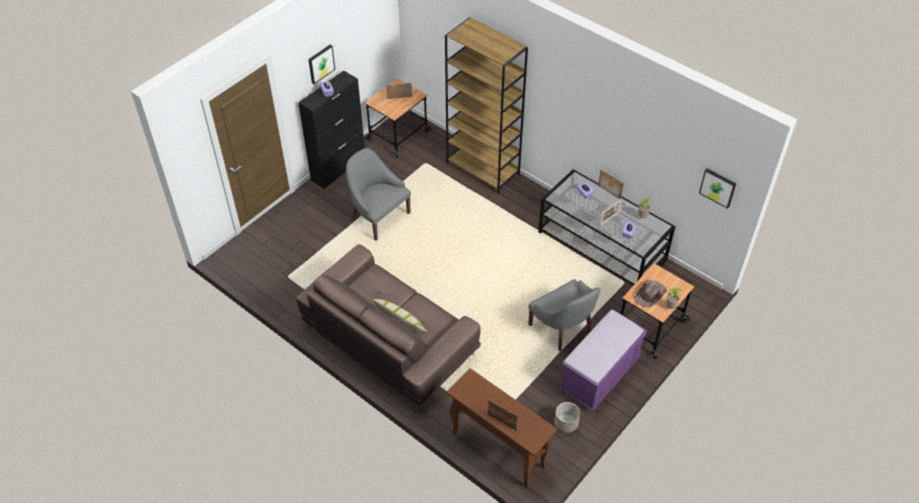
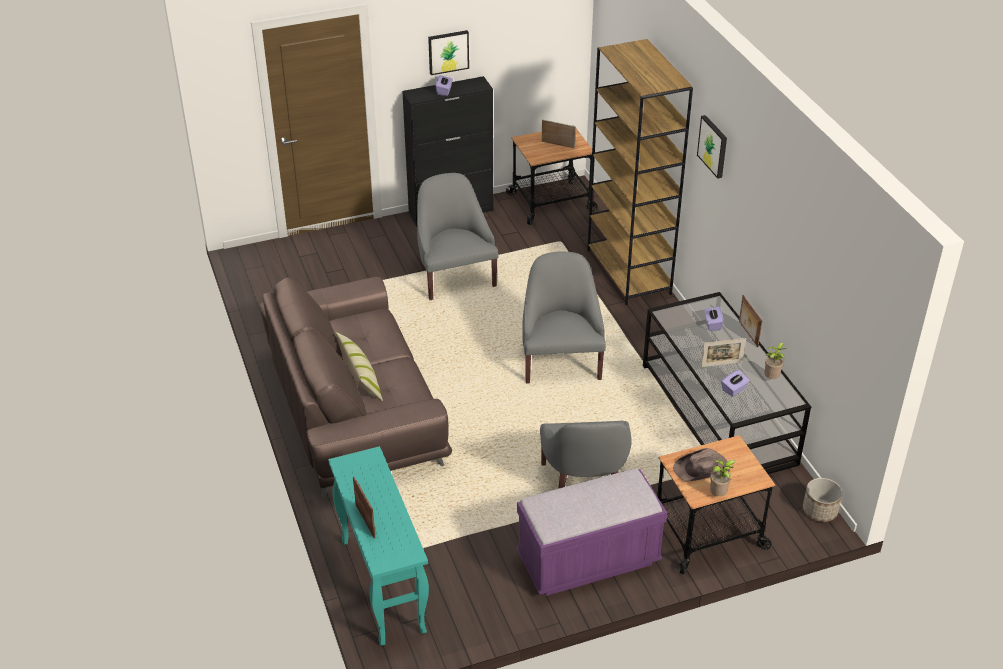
camera: 30 degrees right, 10 degrees down
(488, 250) = (560, 361): none -> grey armchair
(497, 449) = (382, 585): brown console table -> turquoise console table
(566, 423) = (495, 595): planter -> planter (819, 511)
(718, 187) = (860, 345): picture -> picture (713, 146)

